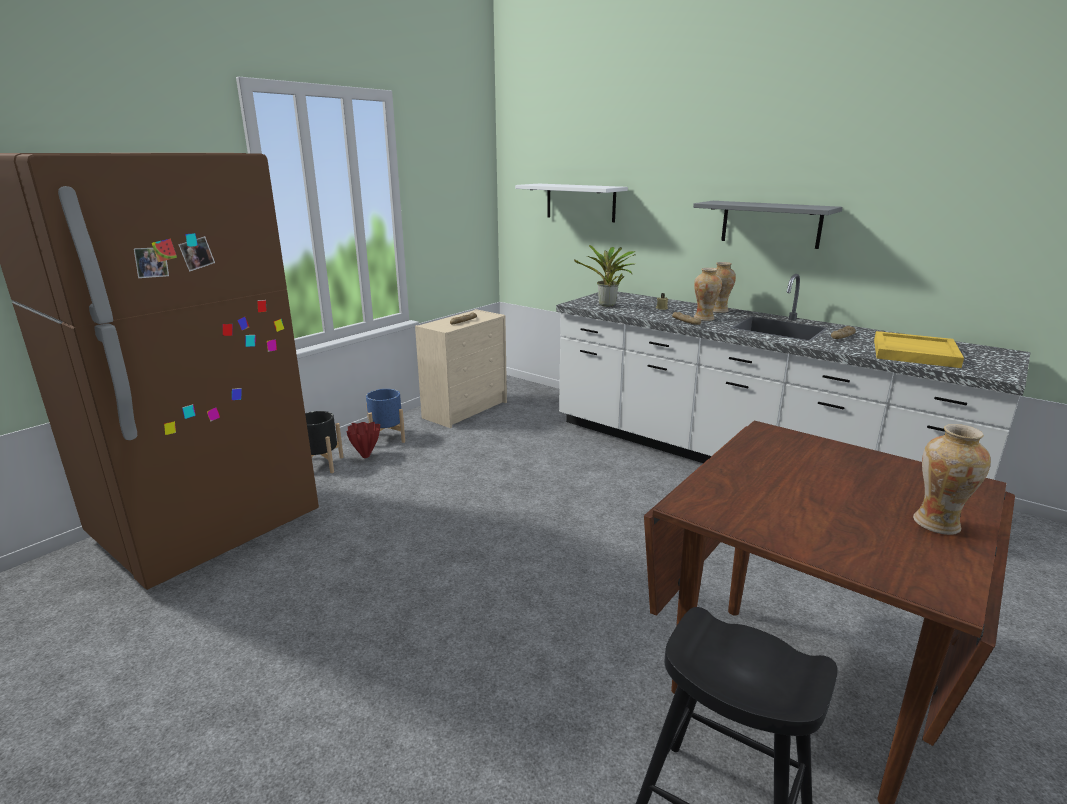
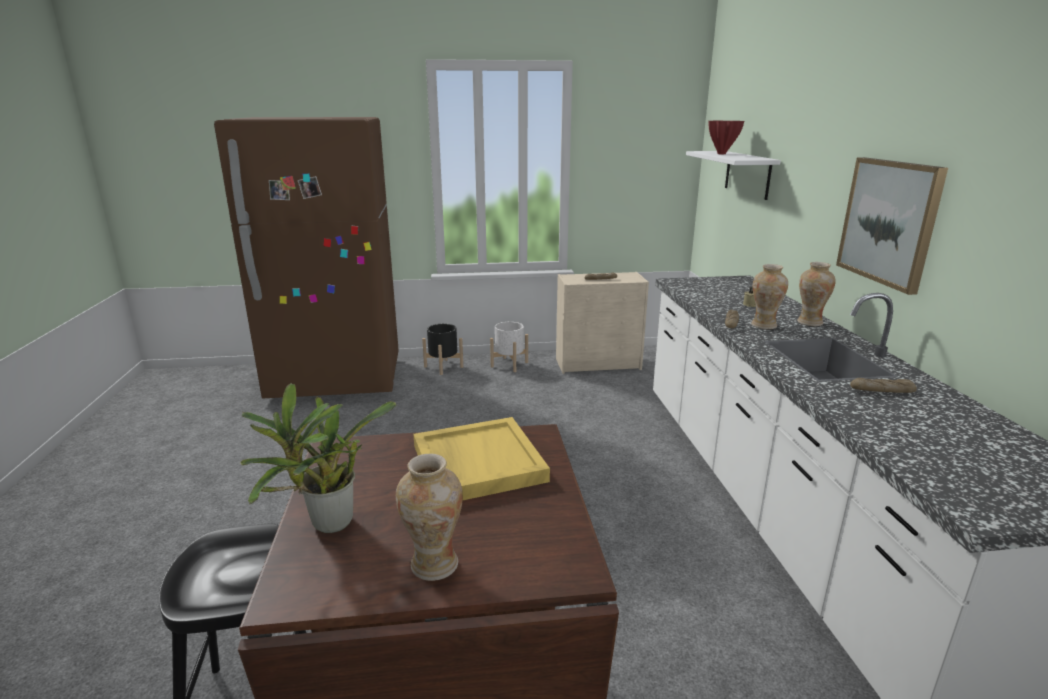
camera: 45 degrees right, 0 degrees up
(366, 456) = (476, 372): red vase -> red vase (721, 154)
(386, 438) = (509, 364): blue planter -> white planter
(607, 305) = (701, 289): potted plant -> potted plant (327, 526)
(770, 224) = (889, 222): grey shelf -> picture
(913, 353) = (926, 439): yellow tray -> yellow tray (477, 463)

